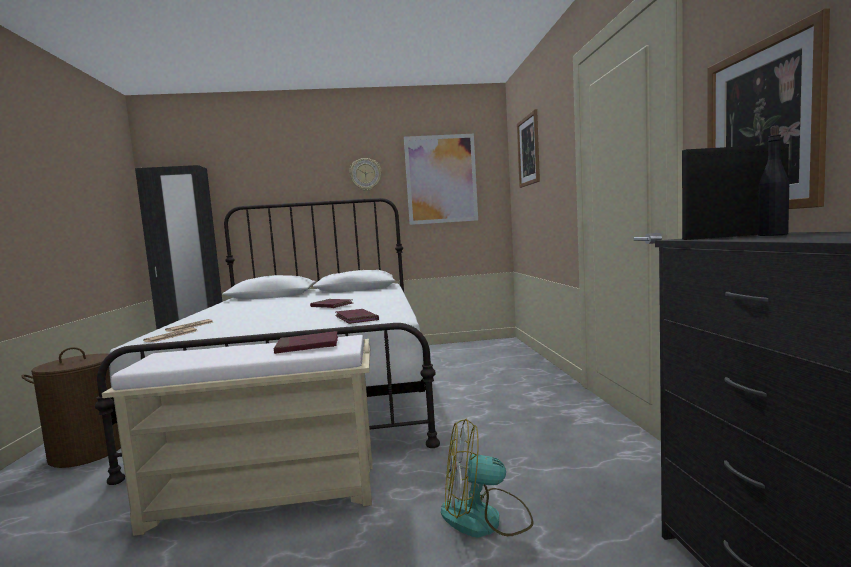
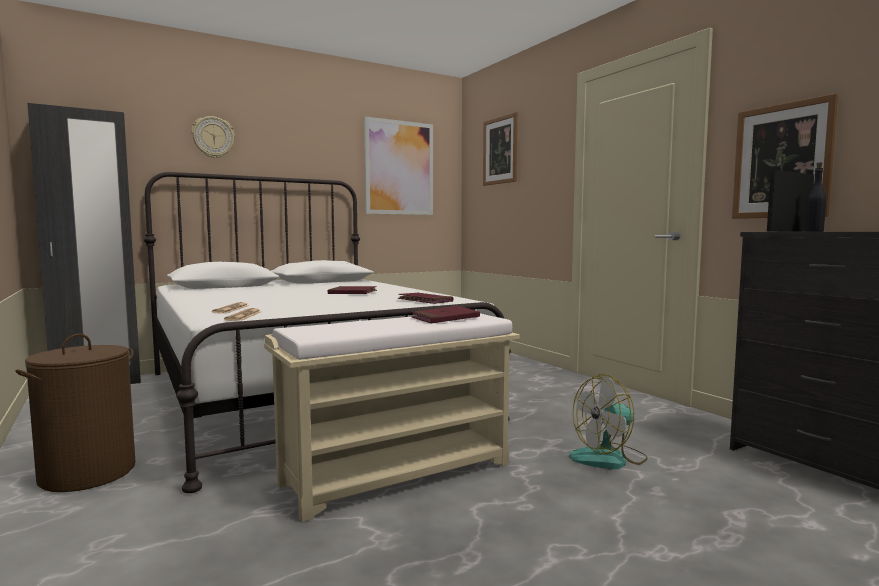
camera: 25 degrees left, 0 degrees up
(365, 174) = (321, 152): wall clock -> wall clock (213, 137)

